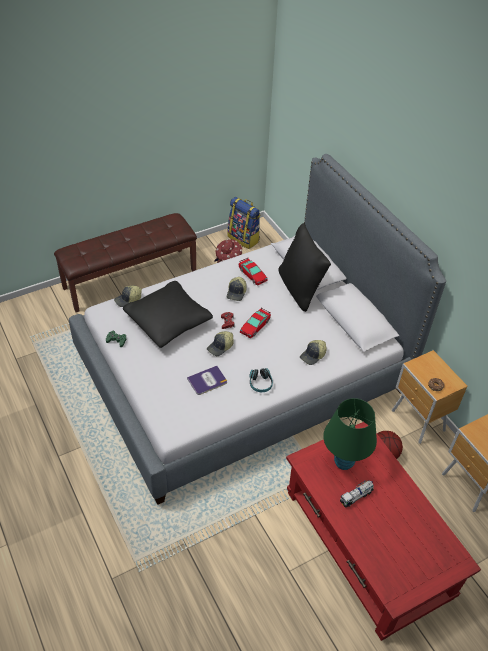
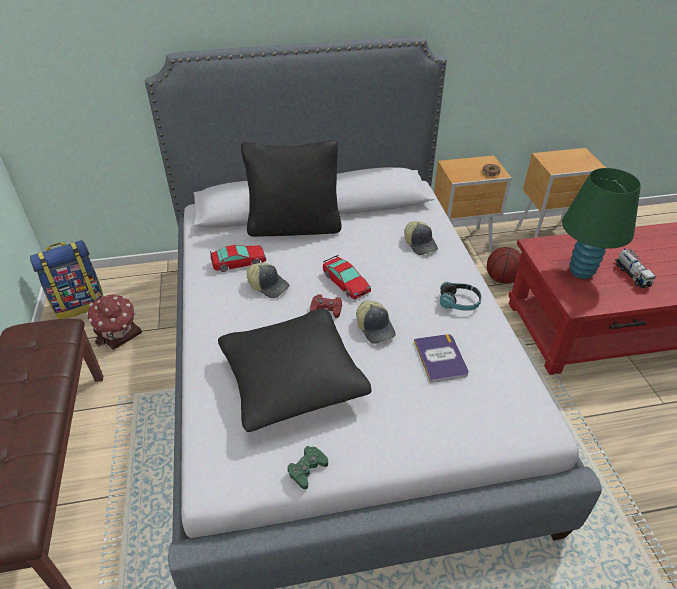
camera: 70 degrees left, 5 degrees down
(128, 299) = (207, 429): cap -> none

